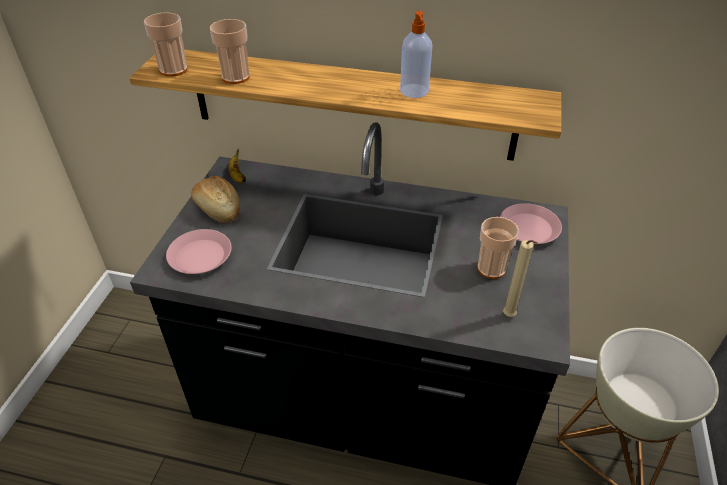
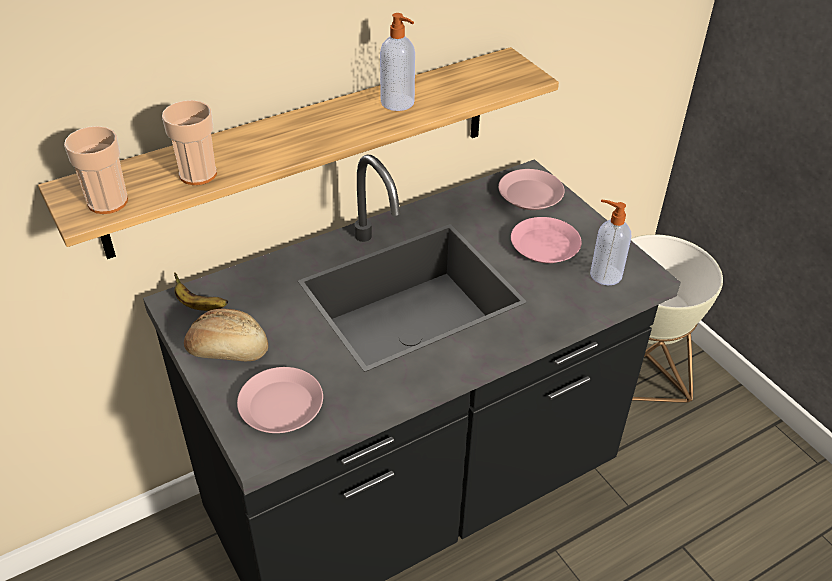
camera: 45 degrees left, 0 degrees up
(491, 268) = (545, 245): cup -> pink plate
(510, 317) = (604, 274): beige candle -> soap dispenser

